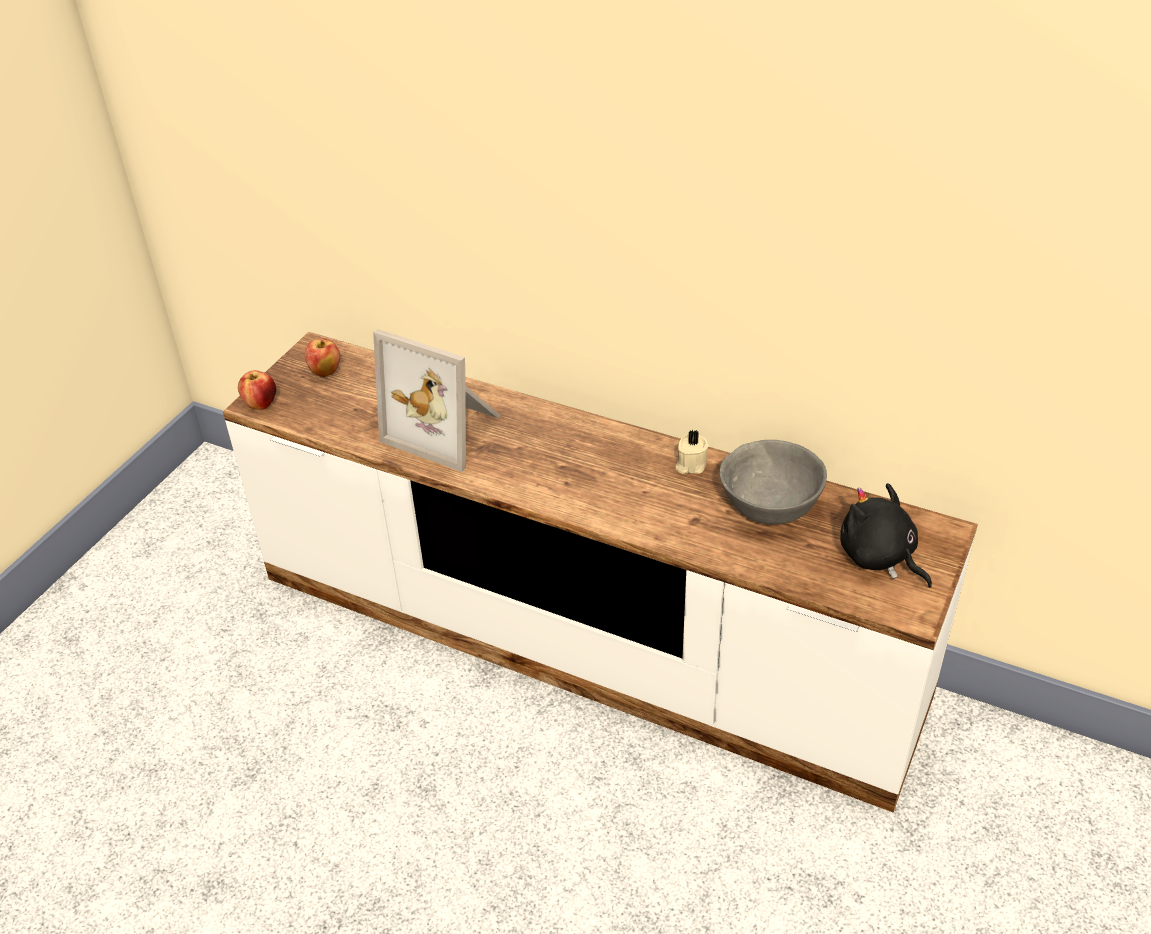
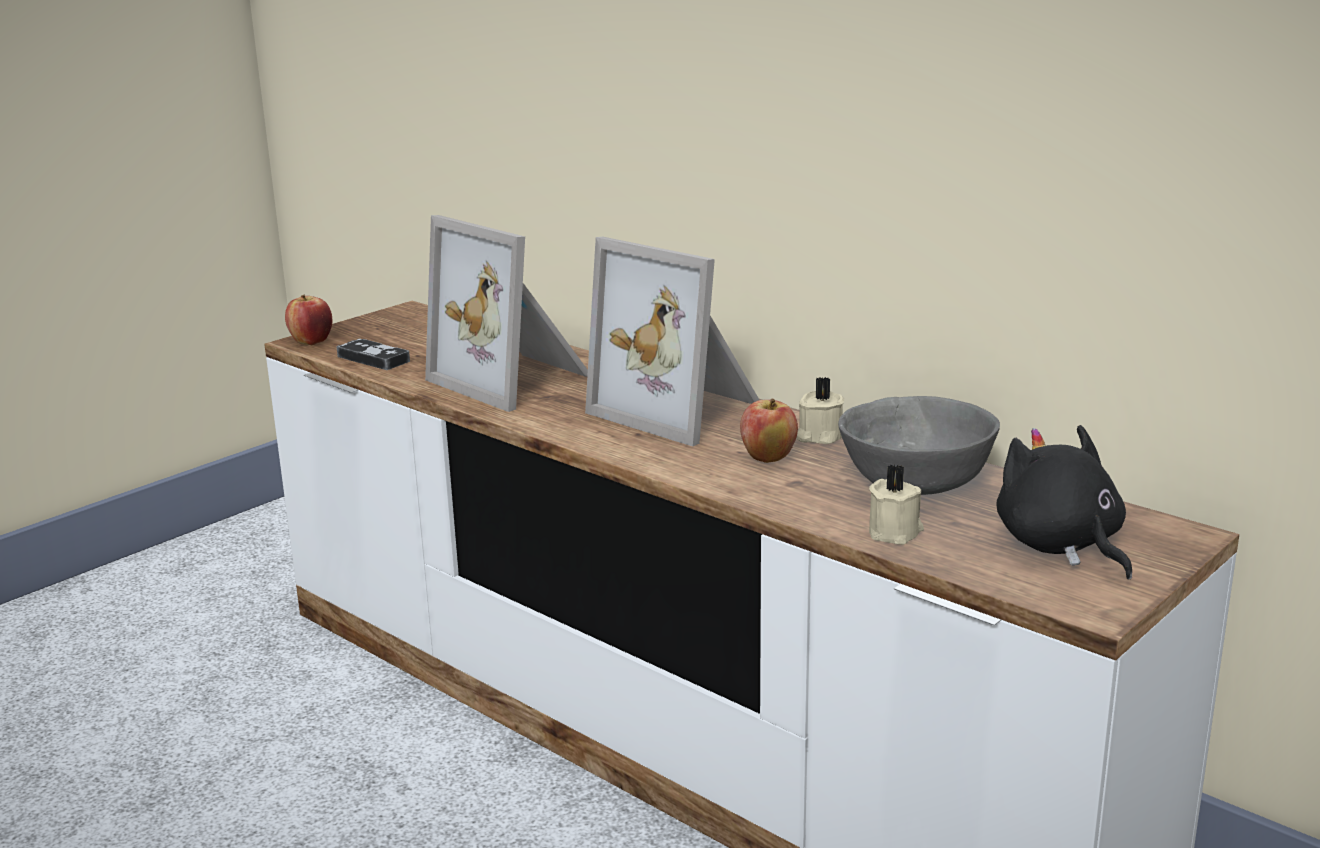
camera: 15 degrees right, 20 degrees down
(323, 420) = (373, 359): none -> game controller
(325, 372) = (405, 327): apple -> apple (767, 458)
(584, 448) = (682, 409): none -> picture frame
(777, 562) = (896, 532): none -> beige candle

